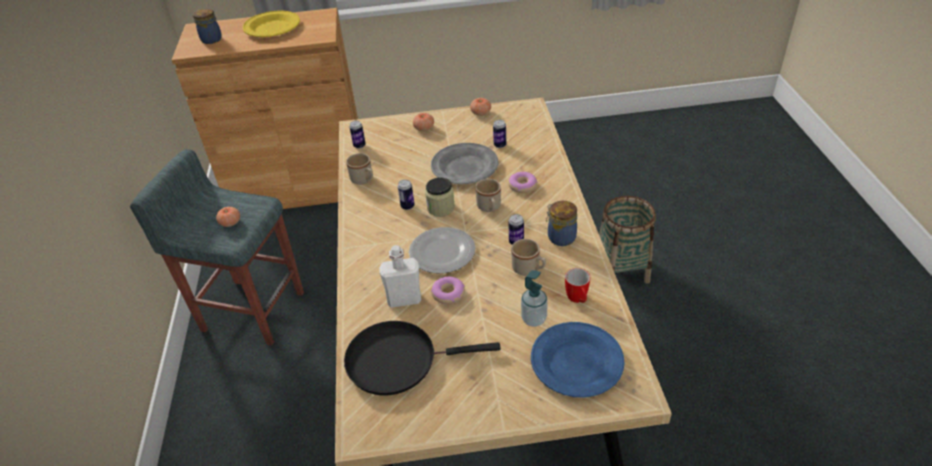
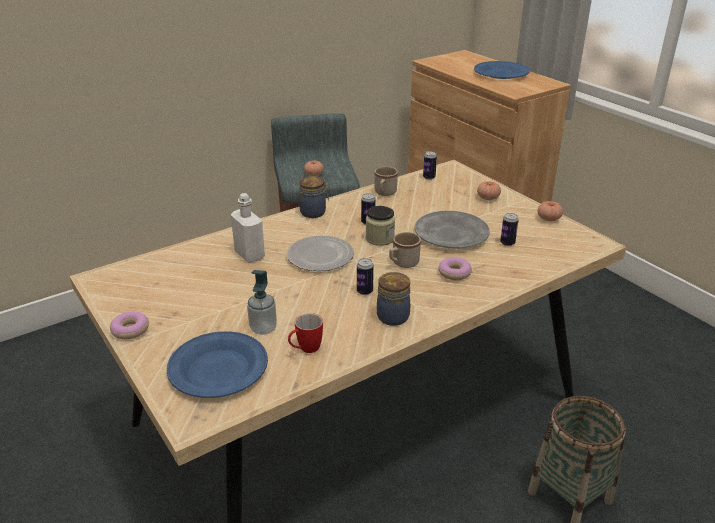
camera: 60 degrees right, 10 degrees down
(212, 39) = (455, 62): jar -> jar (314, 212)
(272, 28) = (500, 74): yellow plate -> blue plate
(398, 360) = (178, 272): black frying pan -> none
(448, 294) = (269, 274): donut -> donut (130, 330)
(529, 269) = (330, 309): beige mug -> none

